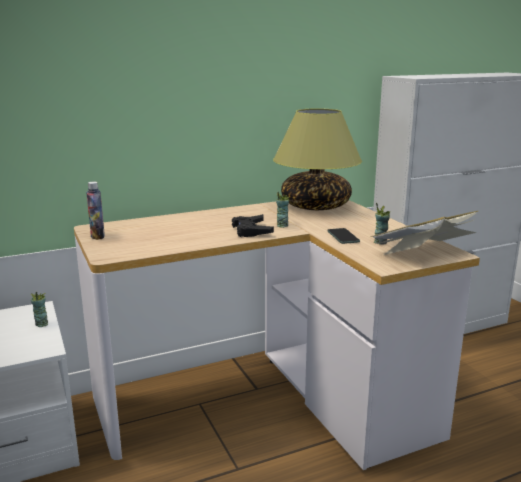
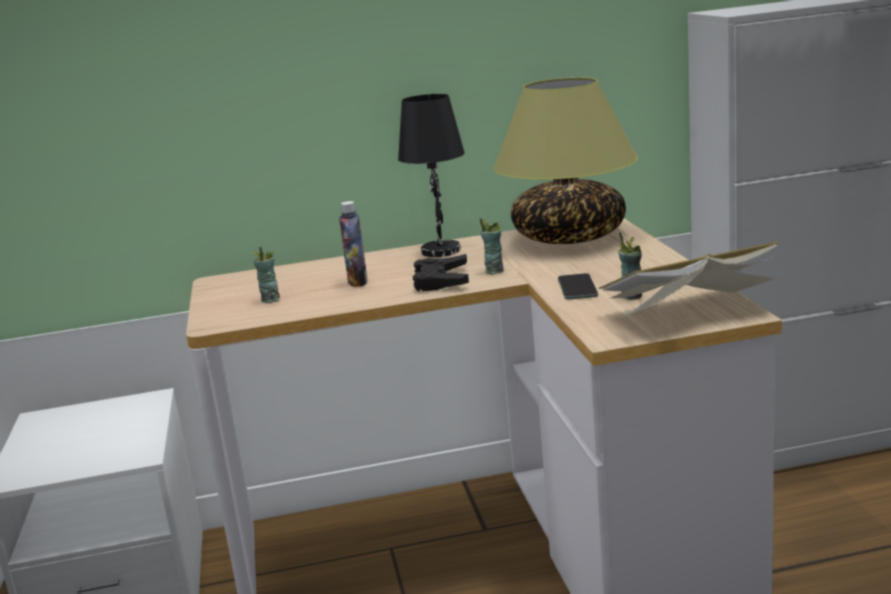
camera: 15 degrees right, 0 degrees up
(41, 324) = (146, 421): cup -> cup (270, 300)
(97, 236) = (217, 294): bottle -> bottle (357, 282)
(238, 212) = (440, 250): none -> black table lamp

